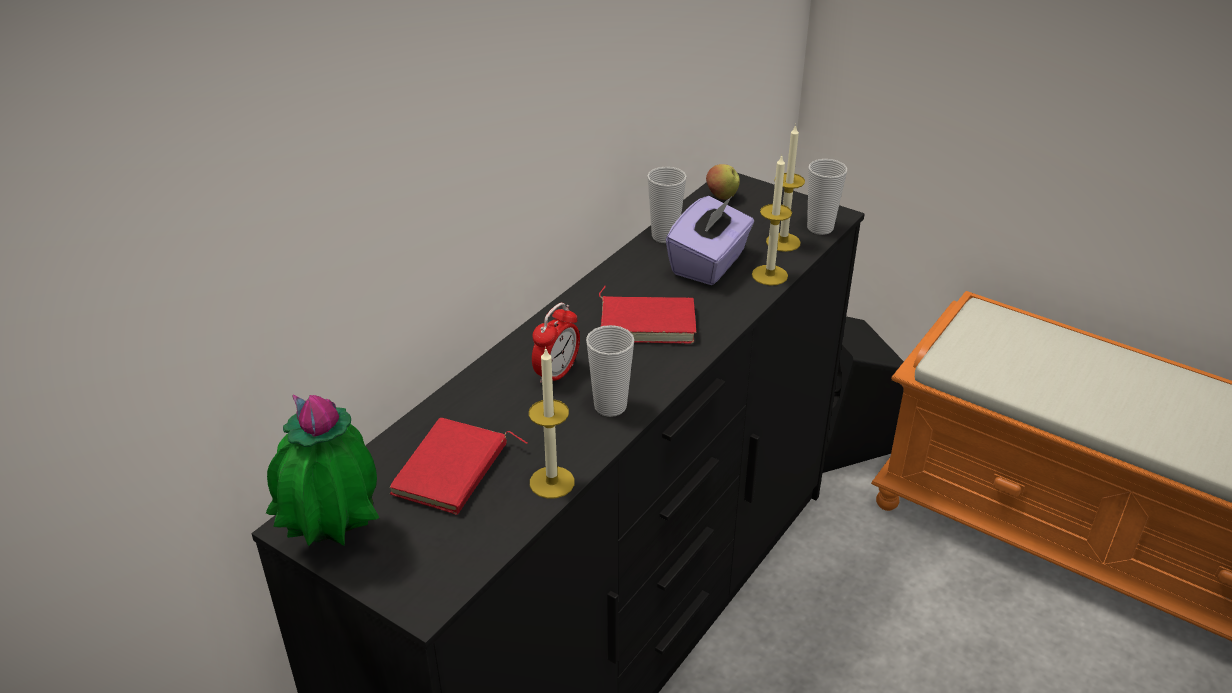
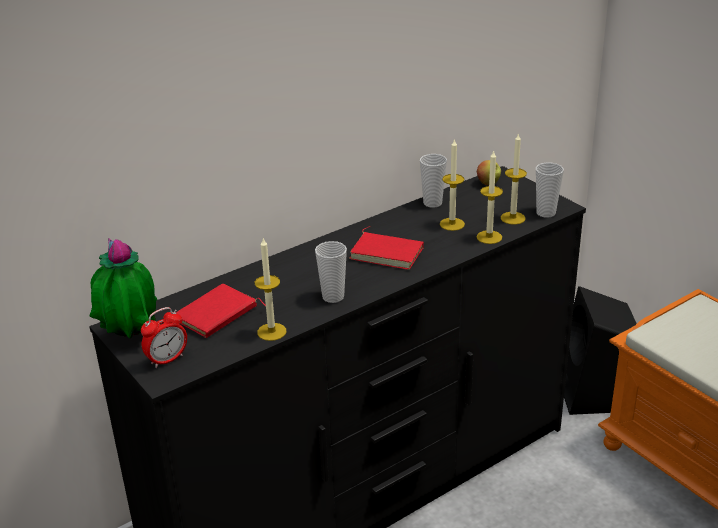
camera: 20 degrees right, 5 degrees down
(557, 373) = (311, 273): alarm clock -> alarm clock (167, 359)
(709, 264) = (452, 224): purple tissue box -> candle

